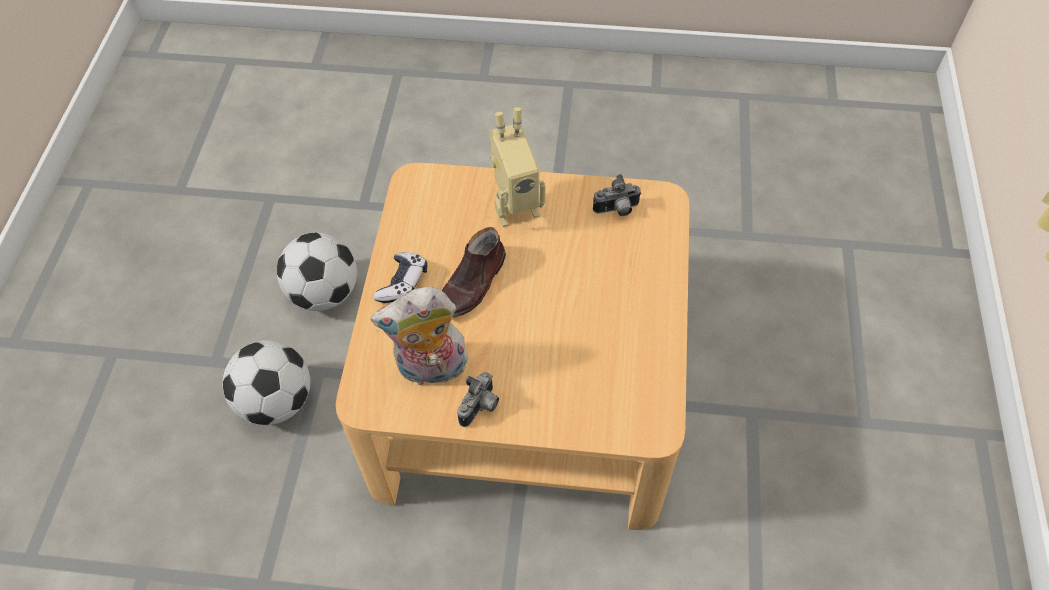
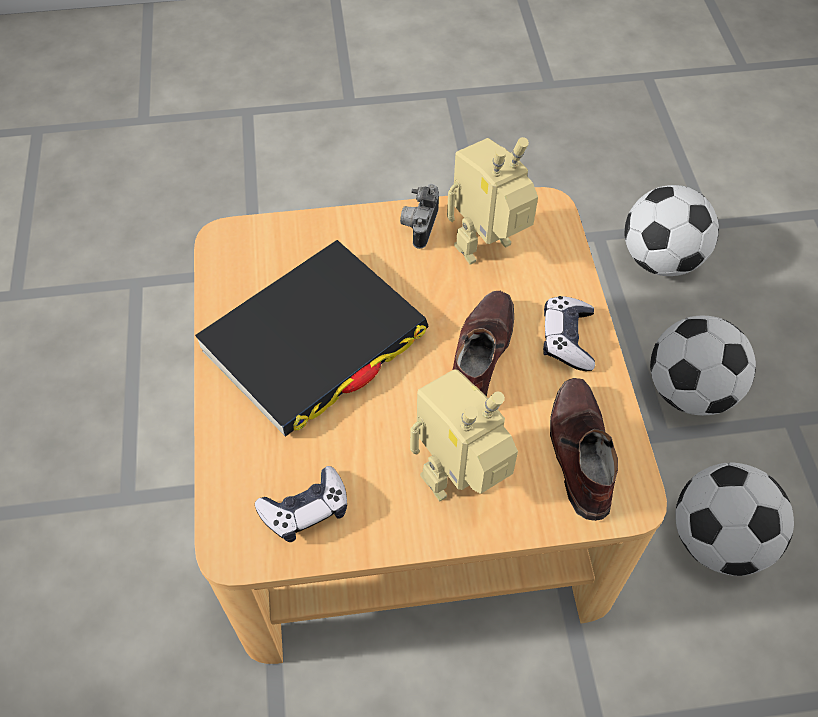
camera: 165 degrees right, 0 degrees up
(219, 539) = (661, 259): none -> football
(431, 370) = (488, 251): plush toy -> toy robot
(432, 210) = (579, 452): none -> brown shoe
(592, 319) = (314, 341): none -> black book
(617, 210) = (306, 510): camera -> game controller

